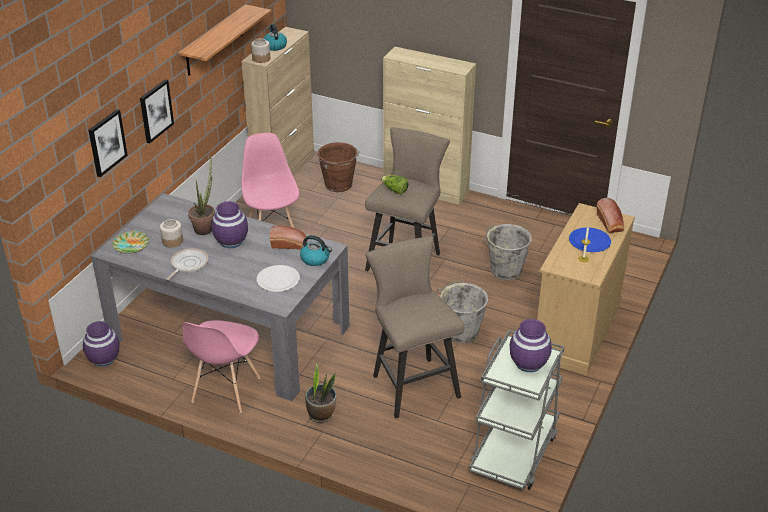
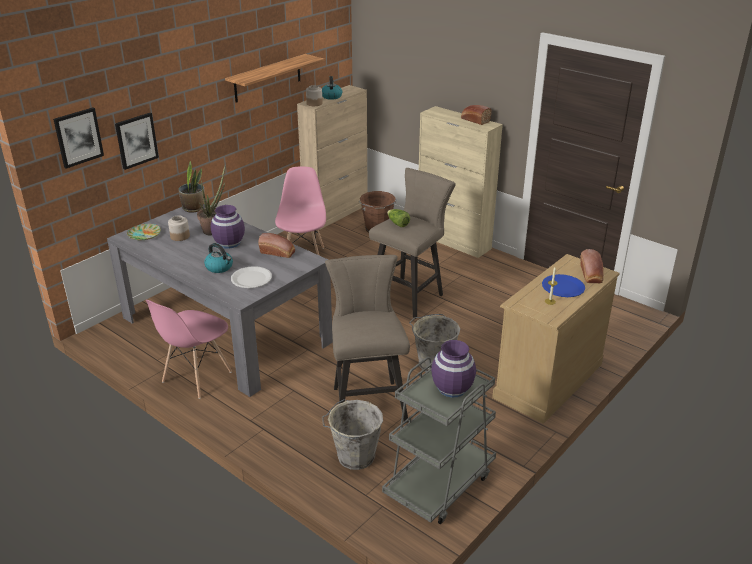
camera: 15 degrees right, 5 degrees down
(104, 358) = (110, 334): purple vase -> none
(155, 110) = (195, 125): picture -> picture (78, 137)
(188, 264) = (181, 255): frying pan -> none
(315, 259) = (294, 267): kettle -> kettle (220, 267)
(321, 414) = (270, 413): potted plant -> potted plant (193, 208)
(445, 61) = (474, 120): none -> bread
(505, 271) = (498, 318): grey bucket -> grey bucket (354, 456)

